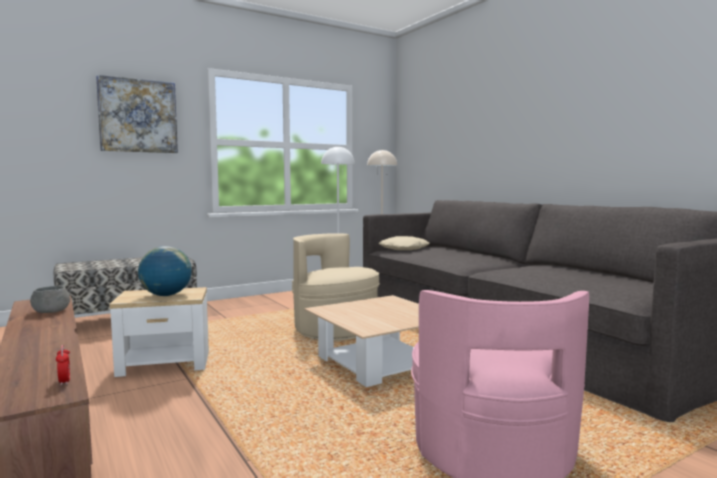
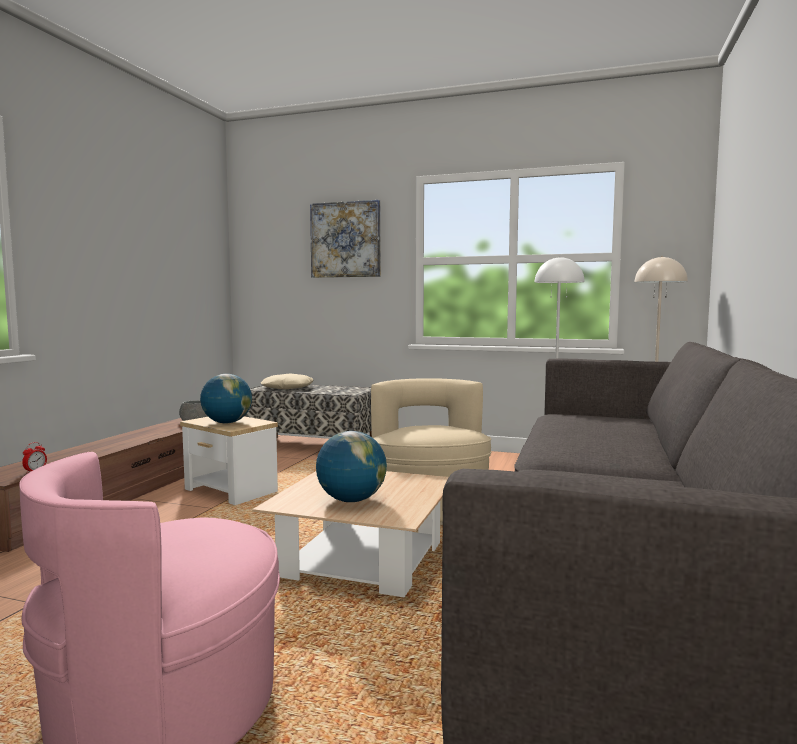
camera: 50 degrees right, 0 degrees up
(392, 317) = (351, 500): none -> globe
(404, 249) = (586, 417): beige pillow -> beige pillow (287, 388)

